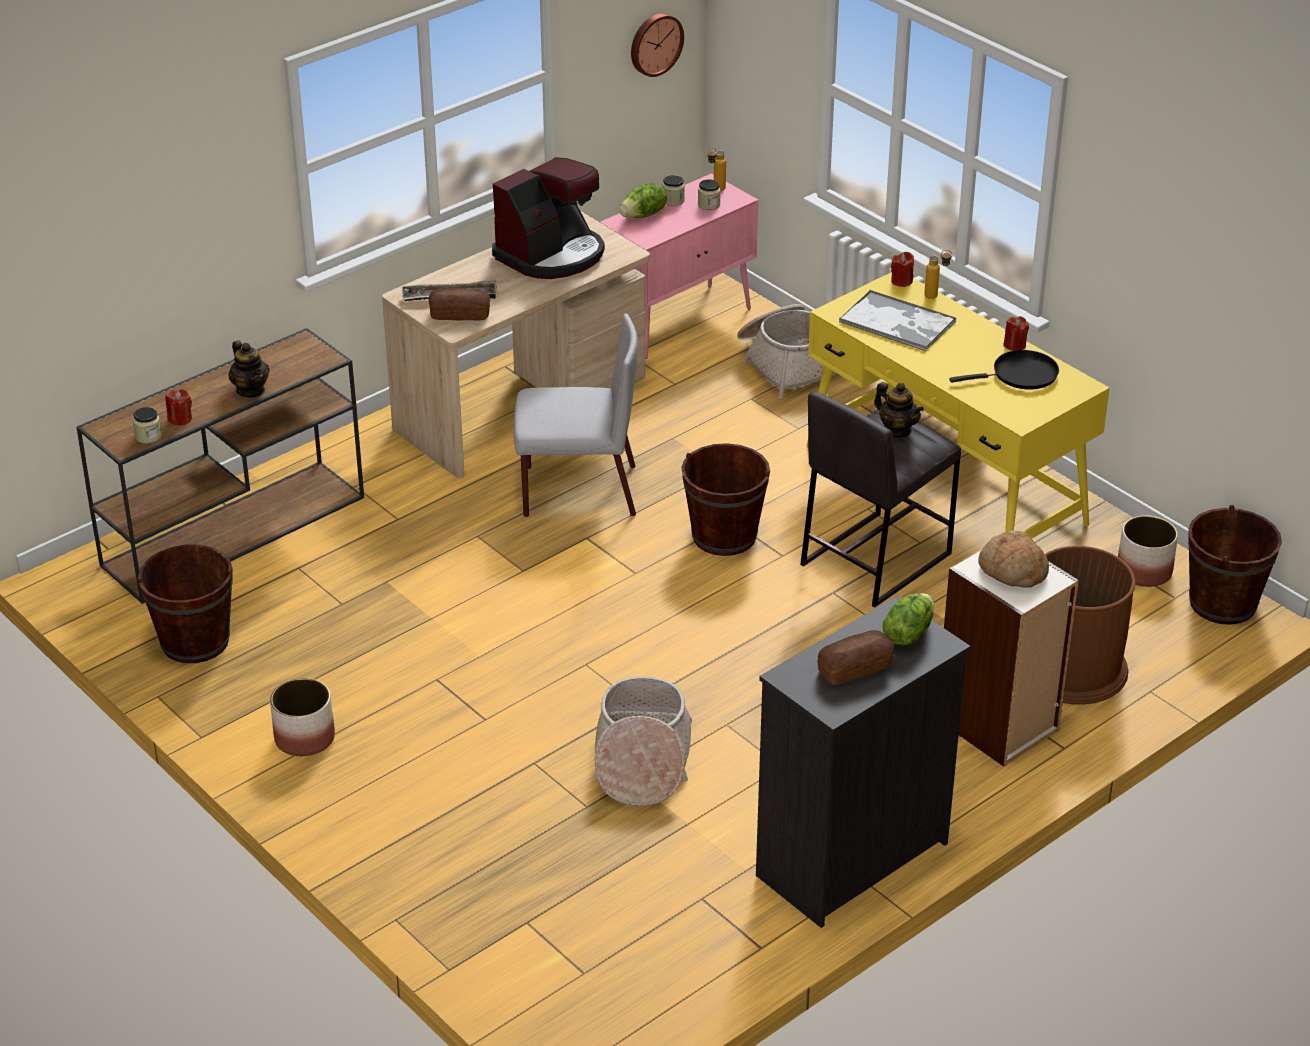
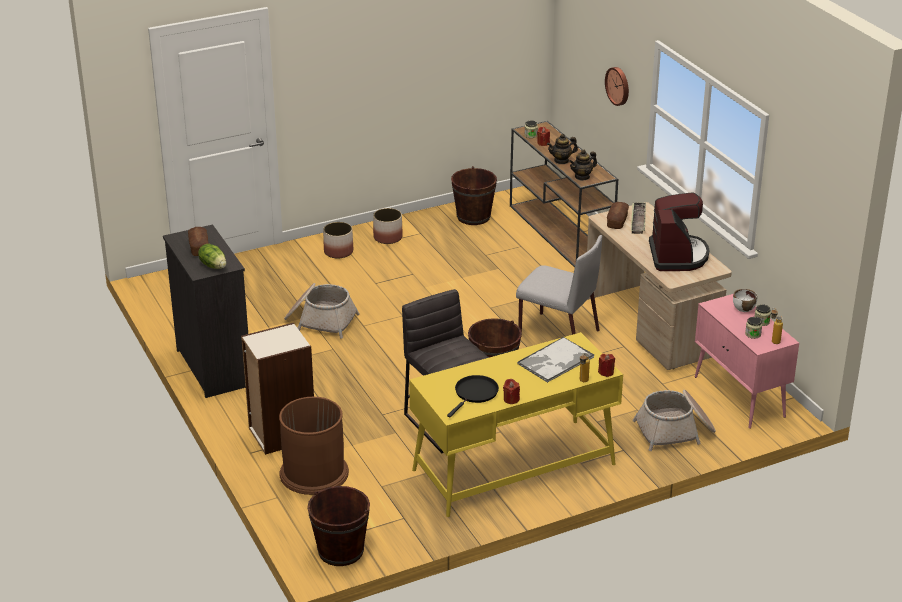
camera: 105 degrees right, 5 degrees down
(551, 254) = (677, 256): coffee machine -> coffee machine turned 150 degrees counterclockwise
(577, 491) = (557, 333): grey chair -> grey chair turned 75 degrees counterclockwise
(644, 215) = (743, 308): lettuce -> white bowl
(655, 43) = (812, 232): wall clock -> wall clock (618, 86)
(897, 430) = (459, 357): teapot -> teapot (582, 177)
(1012, 570) = (278, 341): bread -> none
(1020, 375) = (475, 394): black frying pan -> black frying pan turned 150 degrees counterclockwise
(1143, 571) = (388, 526): planter -> planter (339, 252)

